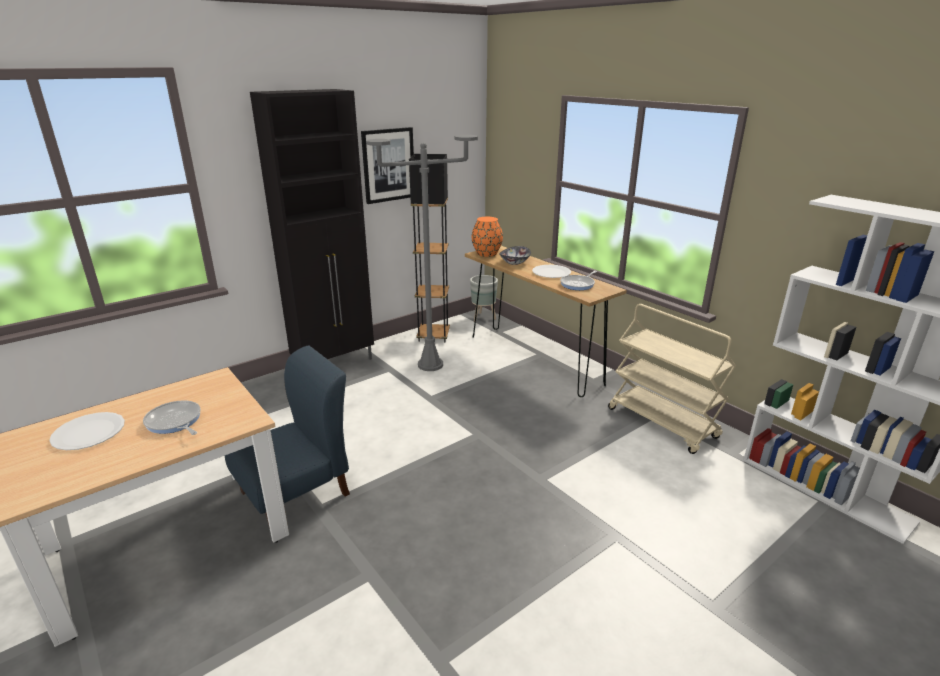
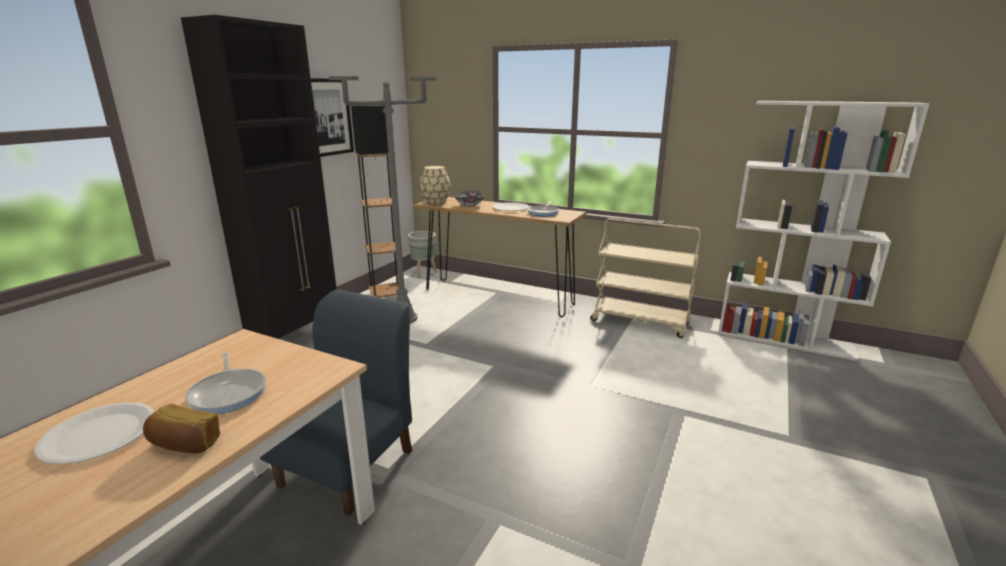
camera: 25 degrees left, 5 degrees down
(122, 455) = (185, 444): none -> bread
(174, 422) = (229, 393): frying pan -> frying pan turned 135 degrees counterclockwise
(486, 254) = (435, 202): orange vase -> beige vase

